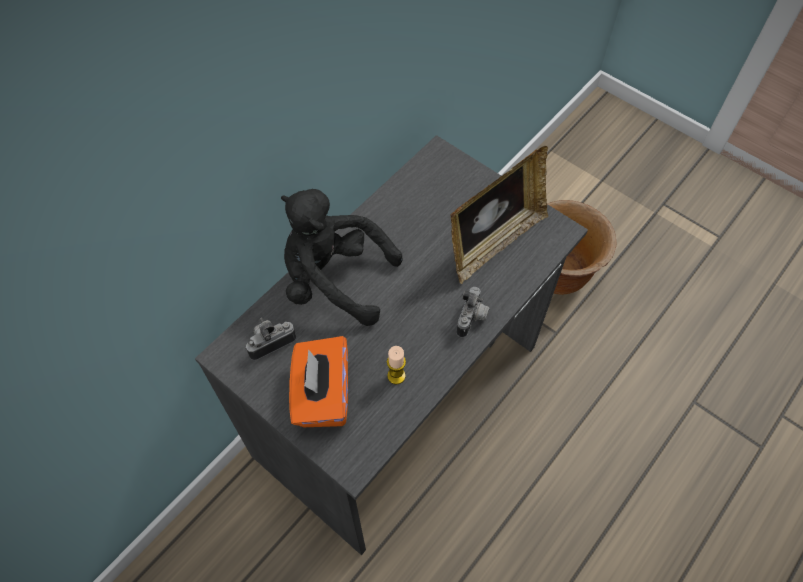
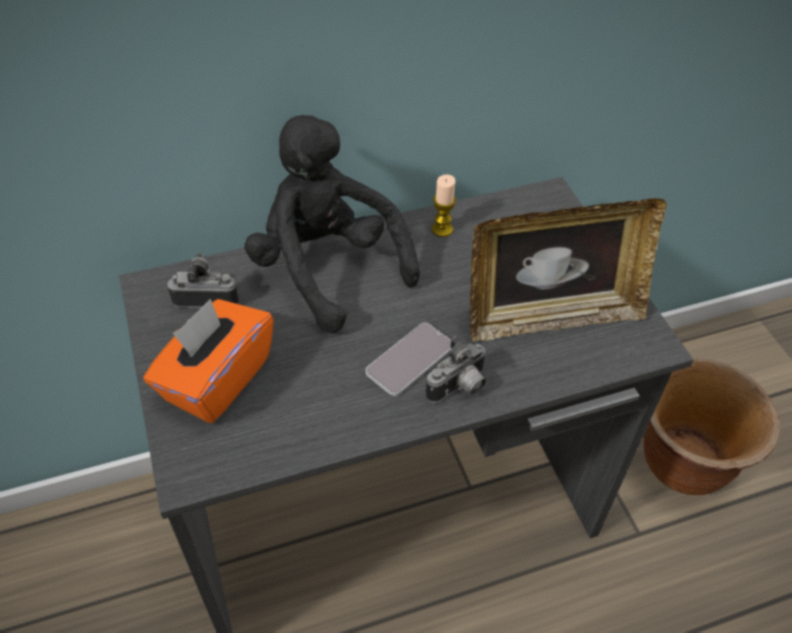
camera: 30 degrees right, 10 degrees down
(396, 376) = (316, 403): candle -> candle (442, 229)
(431, 316) = (410, 360): none -> phone

